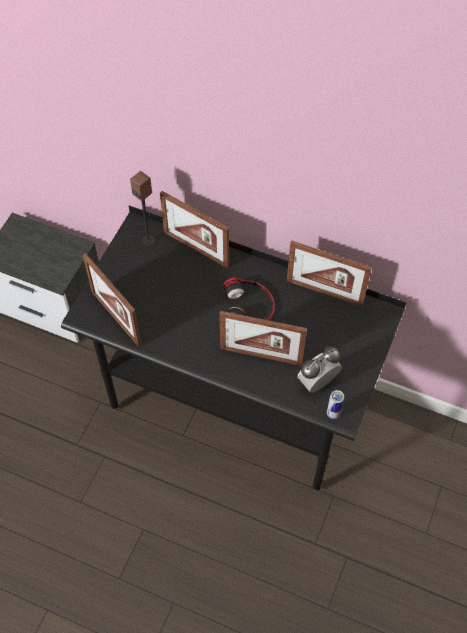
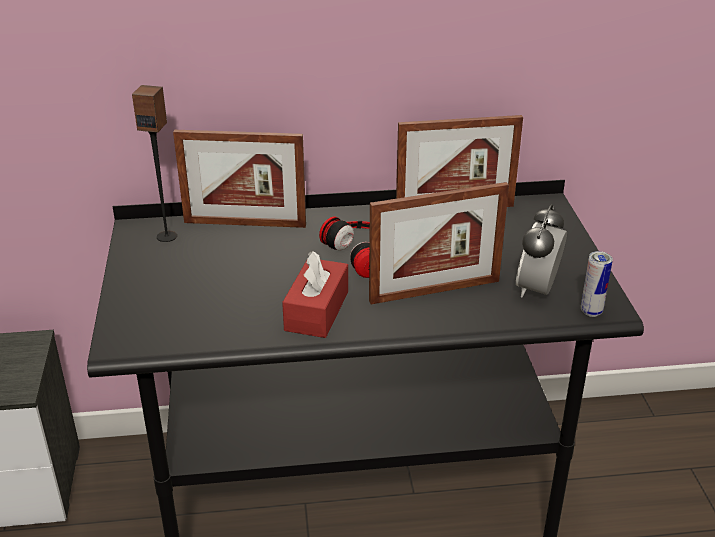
camera: 30 degrees left, 25 degrees down
(116, 318) = (180, 327): picture frame -> none
(189, 340) = (317, 311): none -> red tissue box

